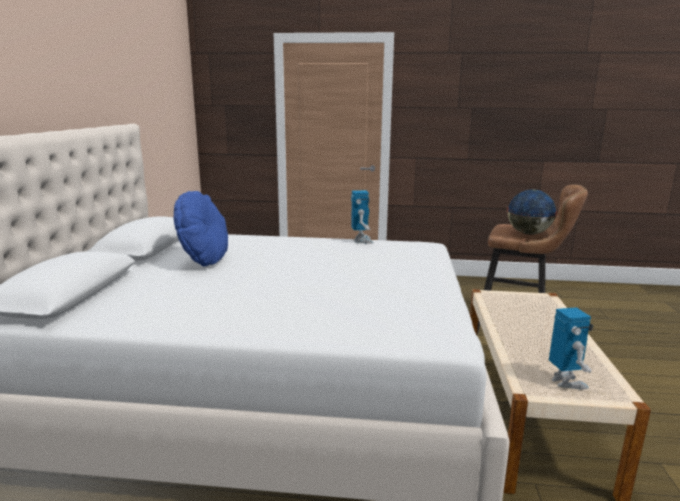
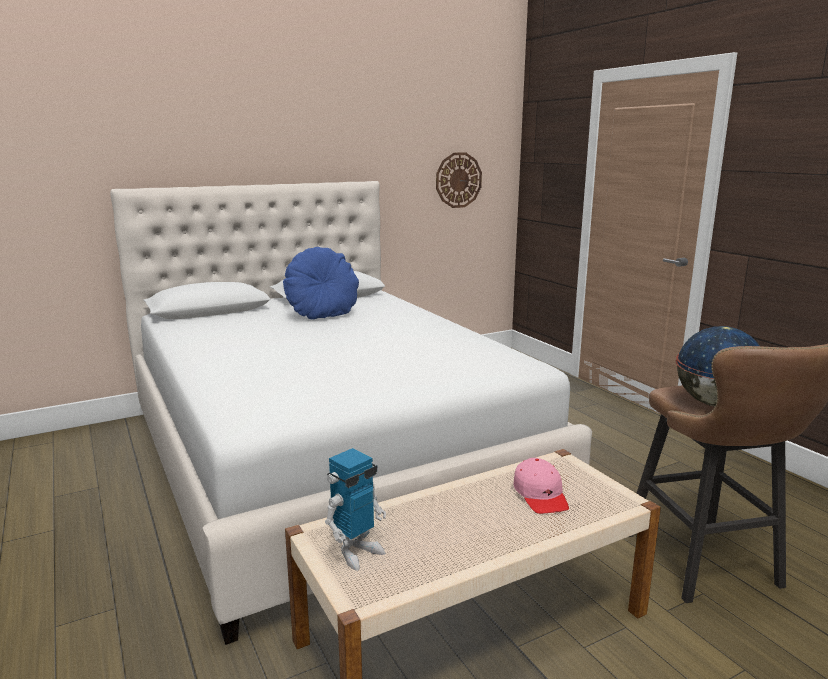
camera: 55 degrees right, 0 degrees up
(169, 121) = (458, 180): none -> wall clock
(361, 241) = (483, 341): toy robot -> none
(525, 312) = (540, 495): none -> pink cap

